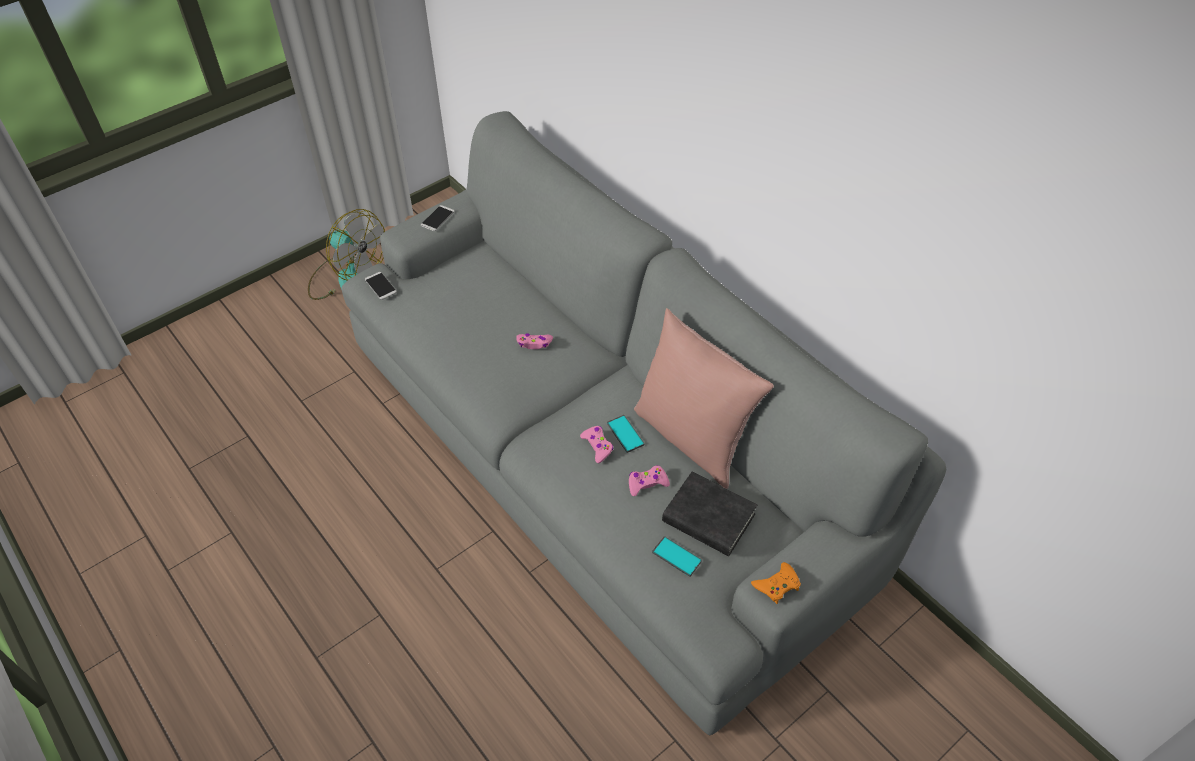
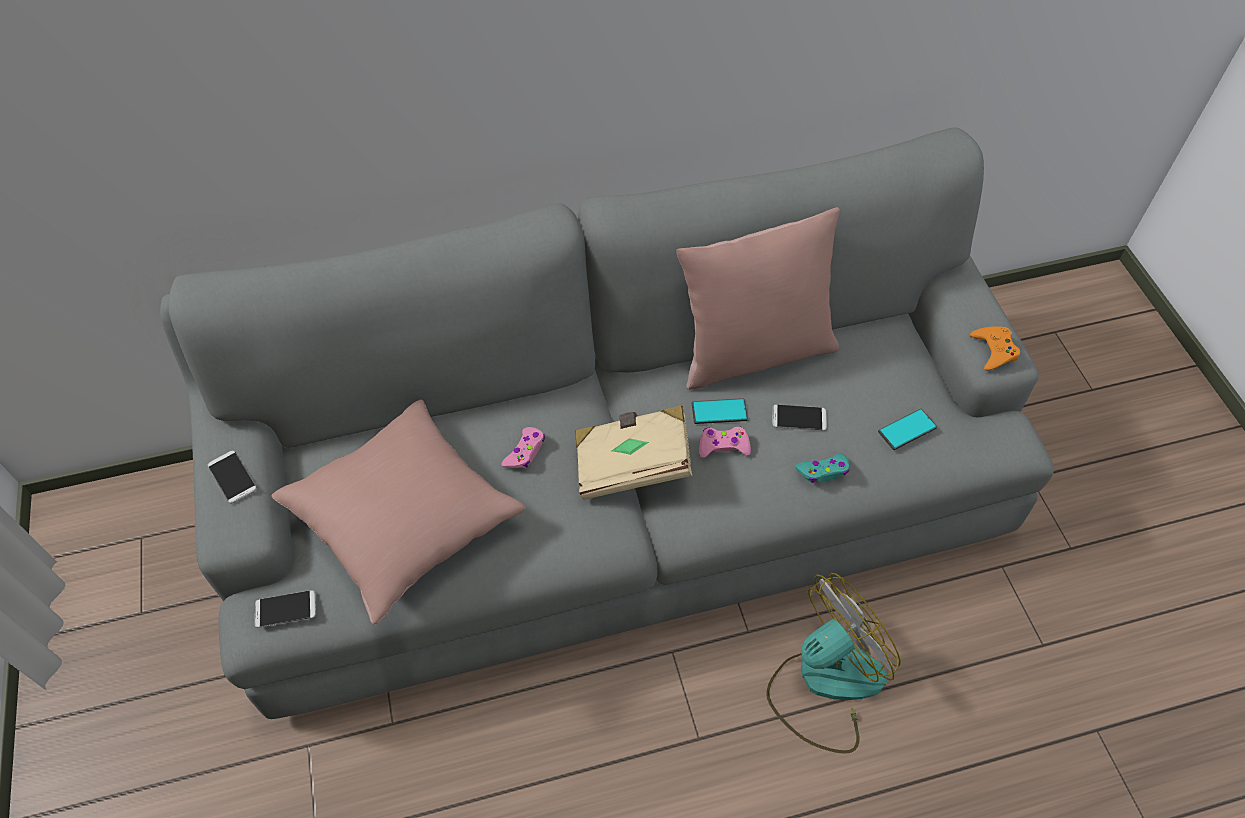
camera: 65 degrees left, 5 degrees up
(348, 279) = (113, 699): fan -> fan (825, 683)
(457, 307) = (404, 519): none -> pink pillow
(555, 401) = (632, 464): none -> beige book
(608, 513) = (823, 471): none -> turquoise game controller
(647, 483) = (799, 418): pink game controller -> phone
(708, 518) = (868, 382): black book -> none

